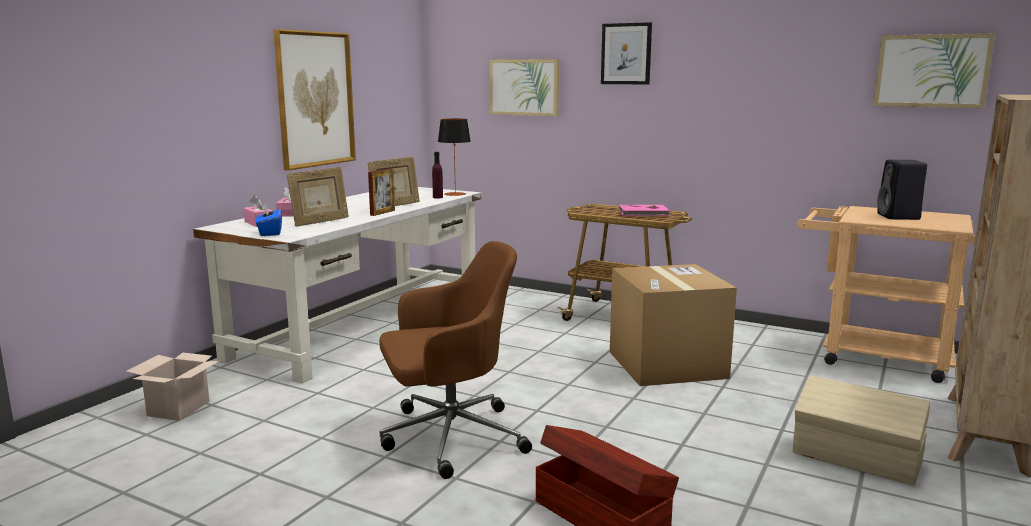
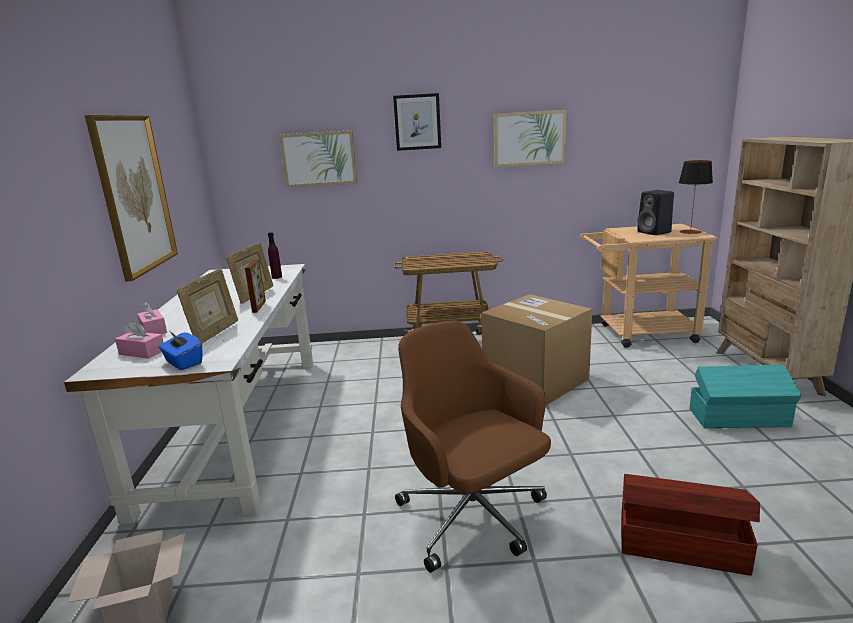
camera: 30 degrees left, 5 degrees up
(449, 437) = (473, 518): brown office chair -> brown office chair turned 75 degrees counterclockwise
(455, 194) = (285, 270): table lamp -> table lamp (690, 232)
(644, 213) = (462, 259): pink book -> none
(856, 459) = (740, 418): beige storage box -> turquoise storage box
(931, 71) = (653, 123): picture -> picture (529, 138)

